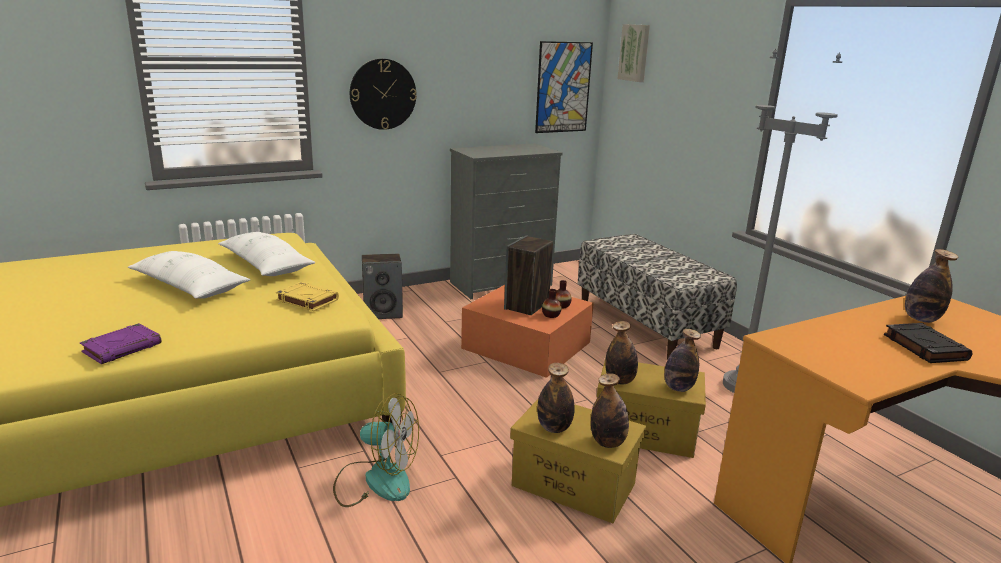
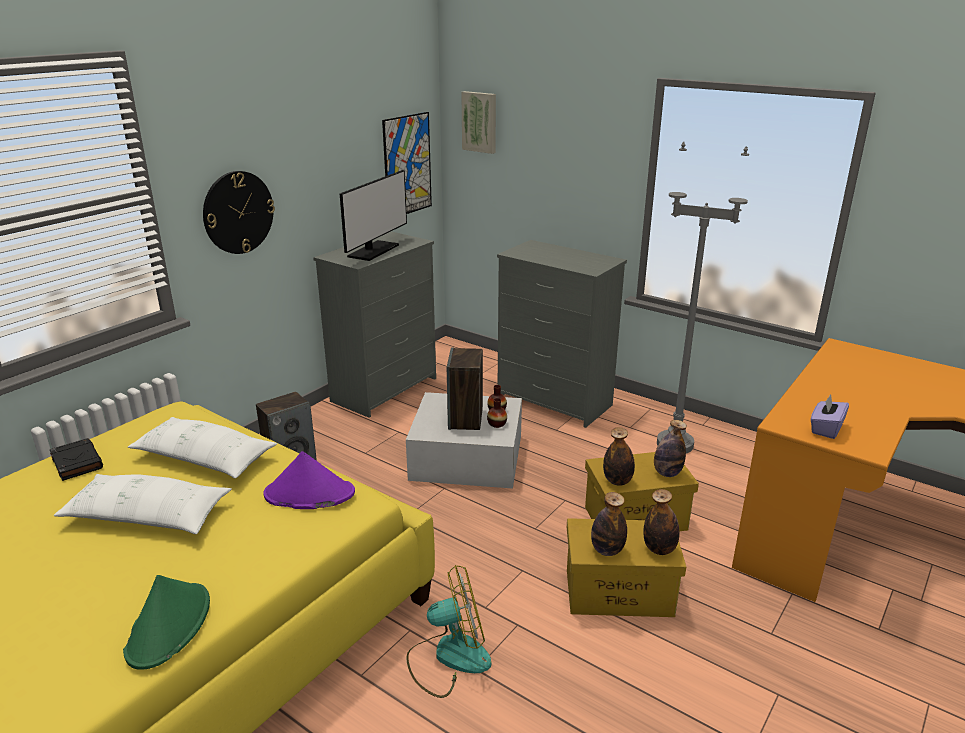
camera: 25 degrees left, 5 degrees up
(123, 348) = (169, 626): purple book -> green hat
(307, 300) = (309, 494): yellow book -> purple hat
(502, 151) = (373, 251): none -> monitor
(526, 345) = (466, 457): orange storage box -> white storage box
(646, 324) = (554, 401): bench -> grey dresser
(825, 354) = (825, 428): none -> purple tissue box
(921, 319) = (850, 371): bottle -> none
(924, 347) = (875, 400): black book -> black book (76, 462)

